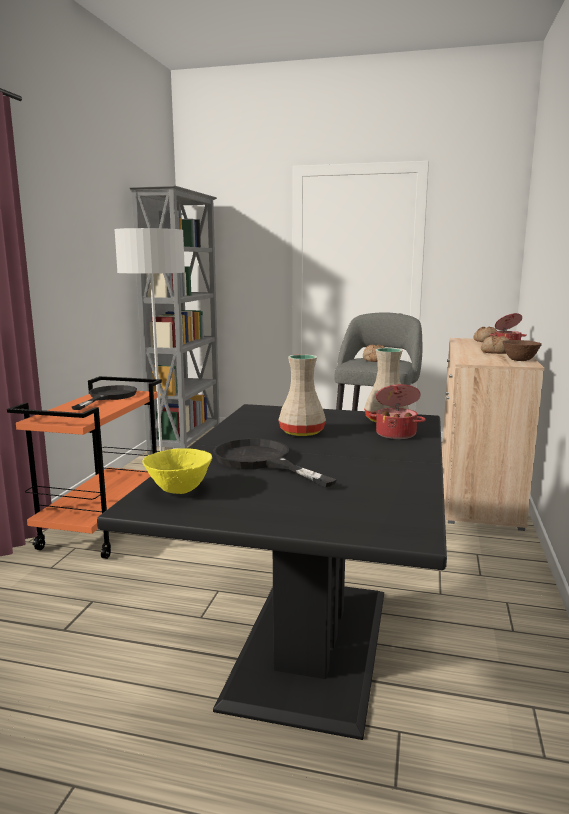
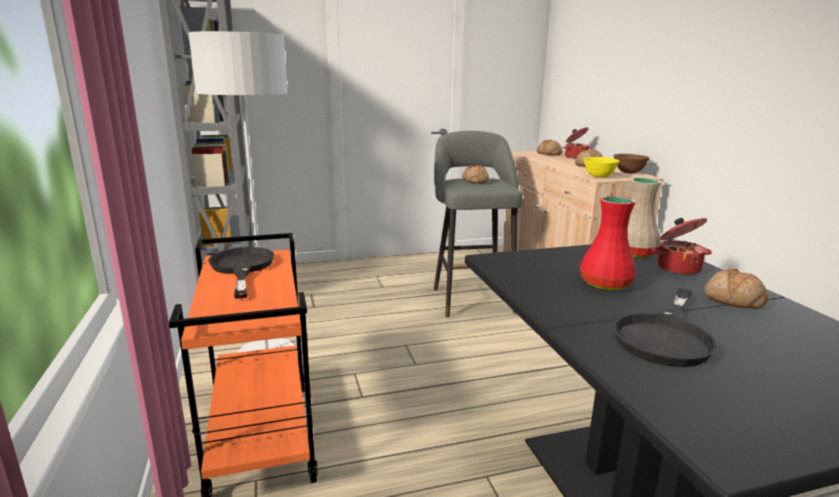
camera: 30 degrees left, 5 degrees up
(178, 490) = (699, 410): yellow bowl -> yellow bowl (598, 177)
(261, 461) = (665, 336): black frying pan -> black frying pan turned 75 degrees counterclockwise
(300, 432) = (604, 284): beige vase -> red vase
(380, 456) = (733, 300): none -> bread

